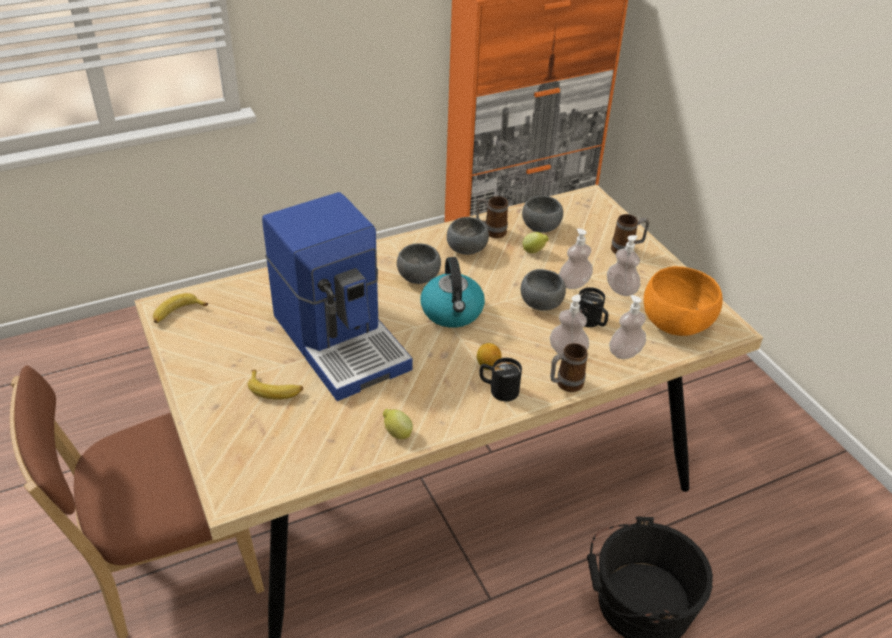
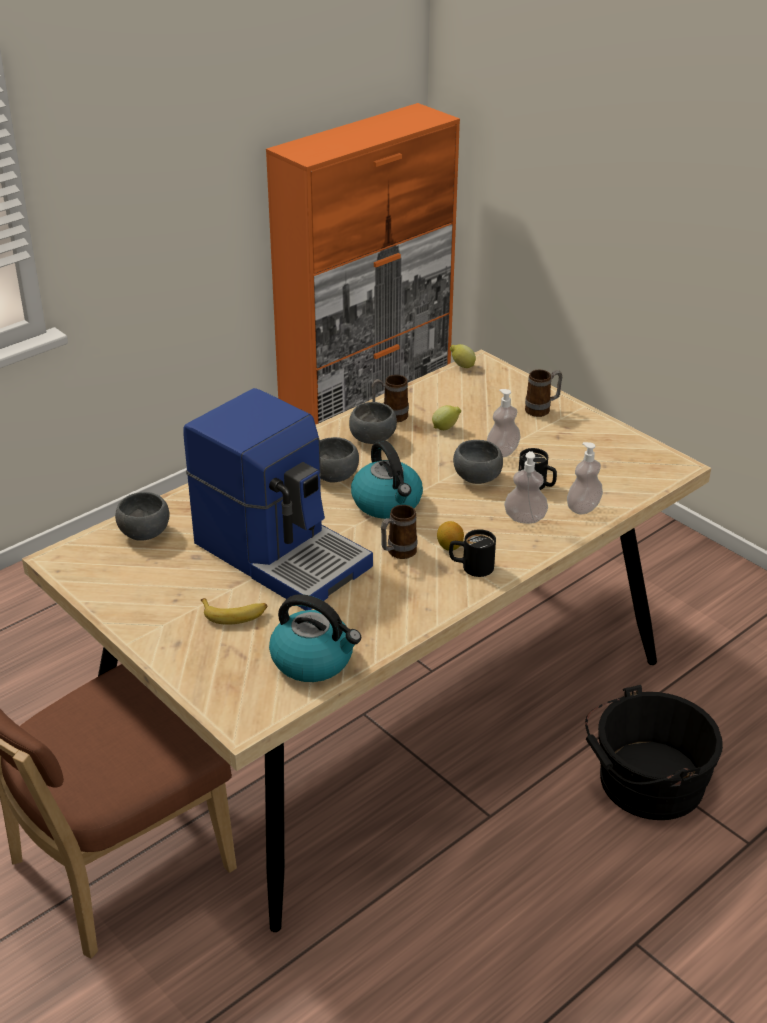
camera: 15 degrees left, 5 degrees down
(177, 313) = (81, 562): banana -> none
(320, 450) = (314, 660): none -> kettle
(397, 433) = (386, 628): lemon -> lemon (462, 366)
(541, 226) = (441, 402): grey bowl -> grey bowl (144, 532)
(564, 385) = (536, 549): mug -> mug (397, 553)
(621, 290) = (553, 449): soap dispenser -> none
(676, 323) = (621, 470): orange bowl -> none

